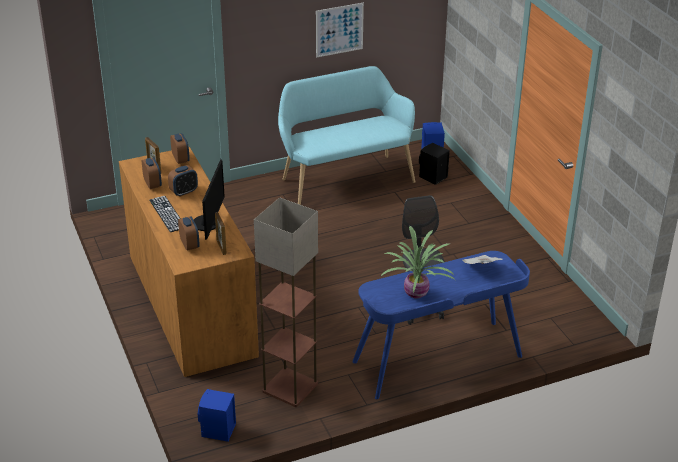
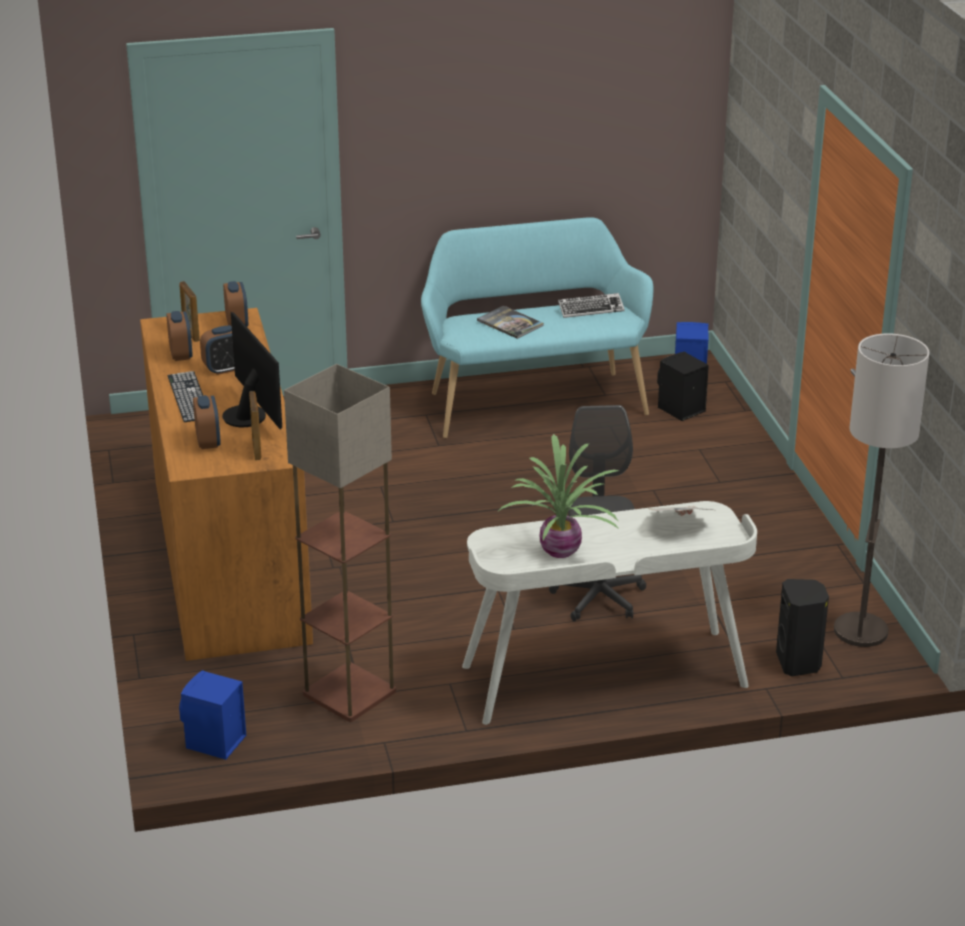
camera: 10 degrees right, 5 degrees down
(209, 223) = (249, 415): monitor -> monitor turned 45 degrees counterclockwise
(332, 136) = (510, 323): none -> book
(339, 30) = (537, 151): picture -> none
(377, 123) = (590, 309): none -> keyboard
(438, 360) = (605, 677): blue desk -> white desk
(547, 338) = (799, 663): none -> black speaker
(576, 313) = (861, 631): none -> floor lamp

